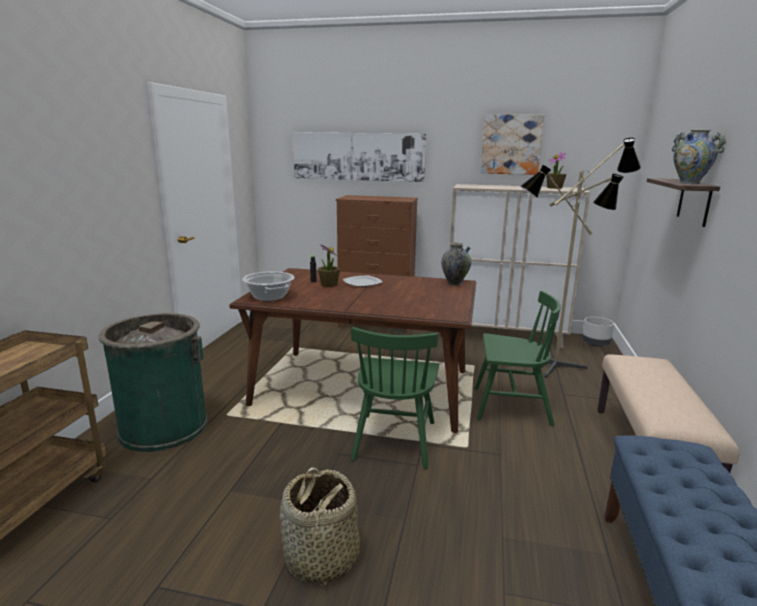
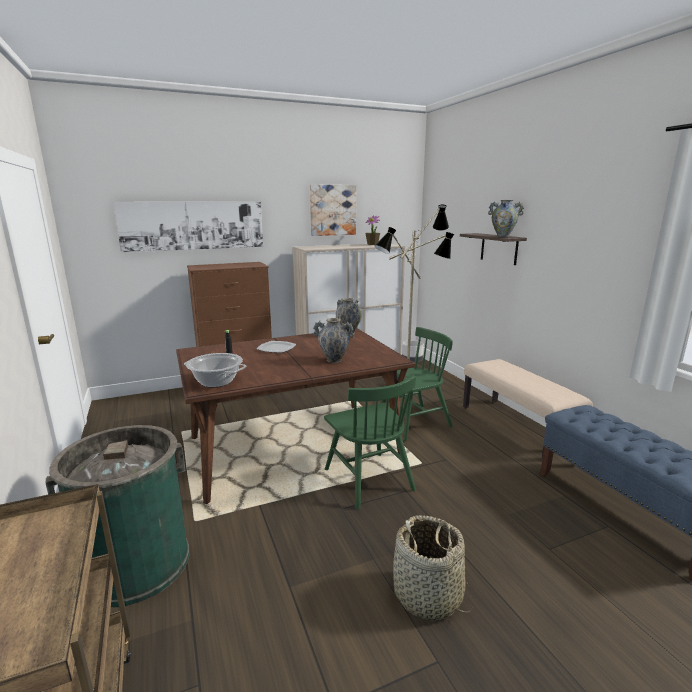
camera: 35 degrees left, 0 degrees up
(328, 284) = (250, 356): potted plant -> none
(392, 303) = (334, 360): none -> vase

